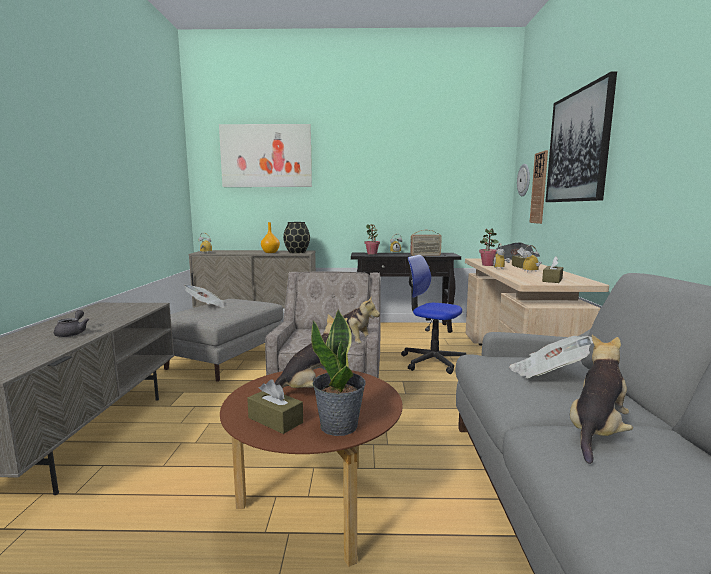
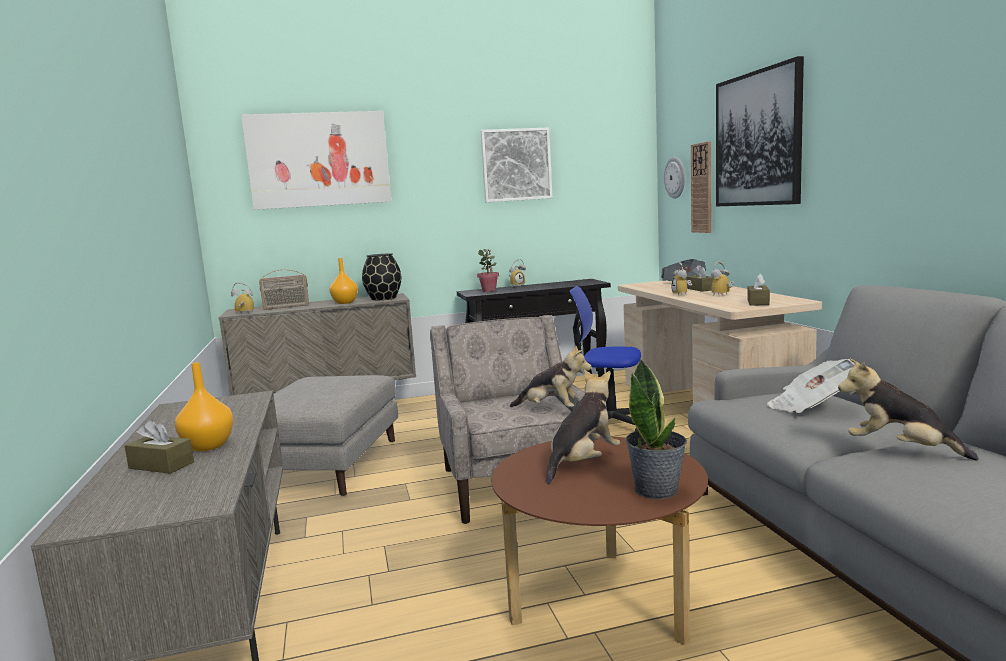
camera: 15 degrees left, 0 degrees up
(73, 333) = (207, 446): grey teapot -> orange vase
(206, 306) = (291, 392): newspaper -> none
(275, 420) = (582, 497): brown tissue box -> brown tissue box (161, 465)
(403, 165) = (516, 165): none -> picture
(425, 255) = (563, 286): radio -> radio (286, 307)
(488, 265) = (660, 291): potted plant -> none
(596, 432) = (900, 449): plush toy -> plush toy turned 75 degrees counterclockwise

